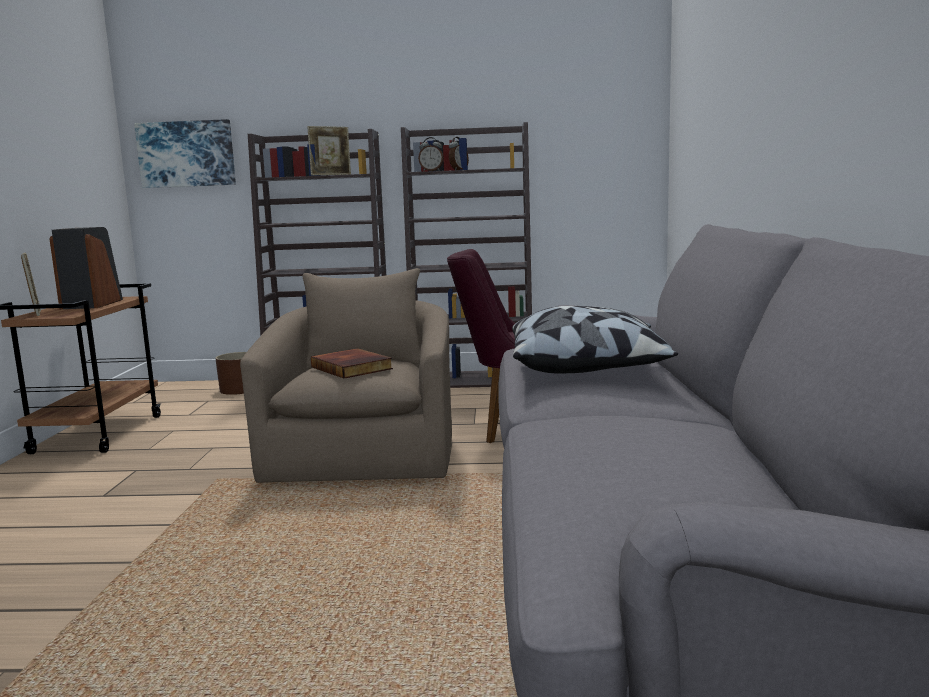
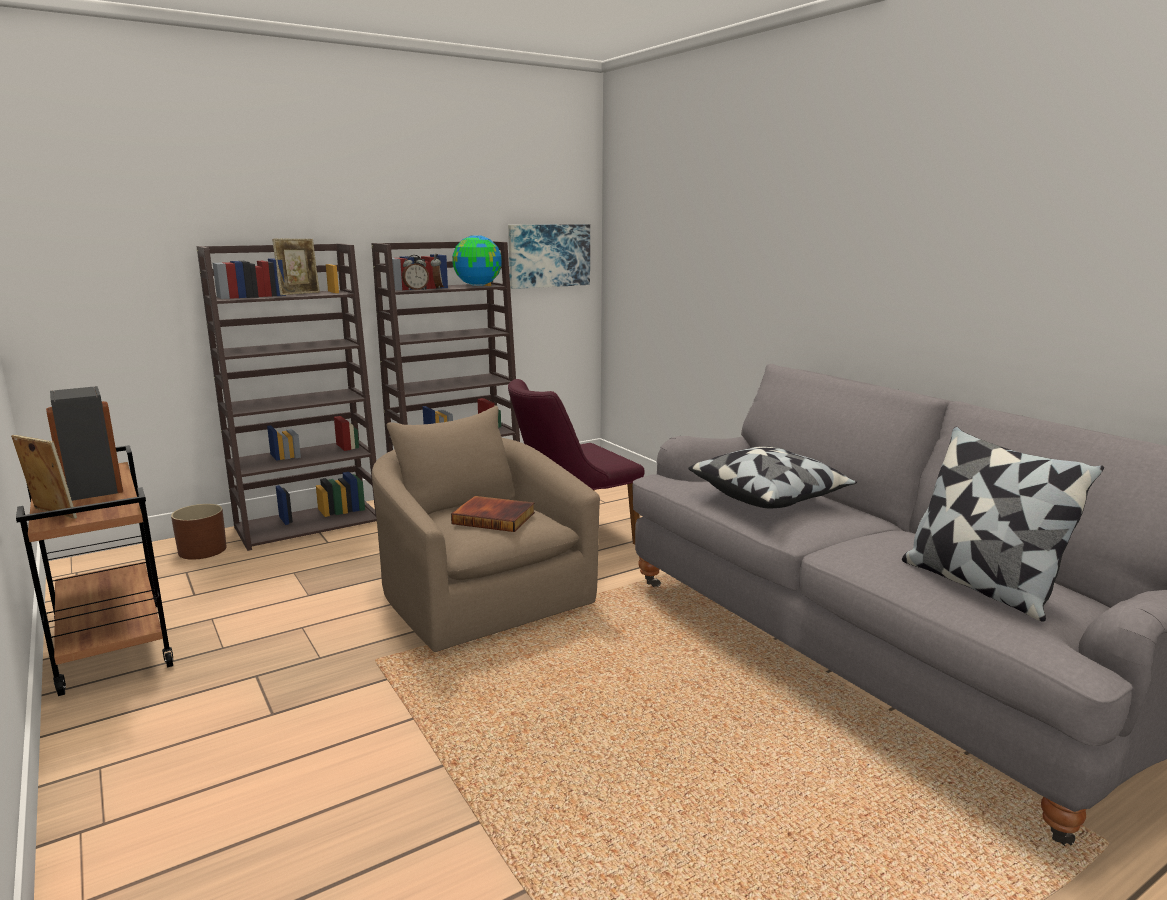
camera: 35 degrees left, 5 degrees up
(187, 154) = (89, 266): picture -> picture (548, 255)
(503, 168) = (478, 285): none -> globe
(633, 476) = (979, 585): none -> pillow

